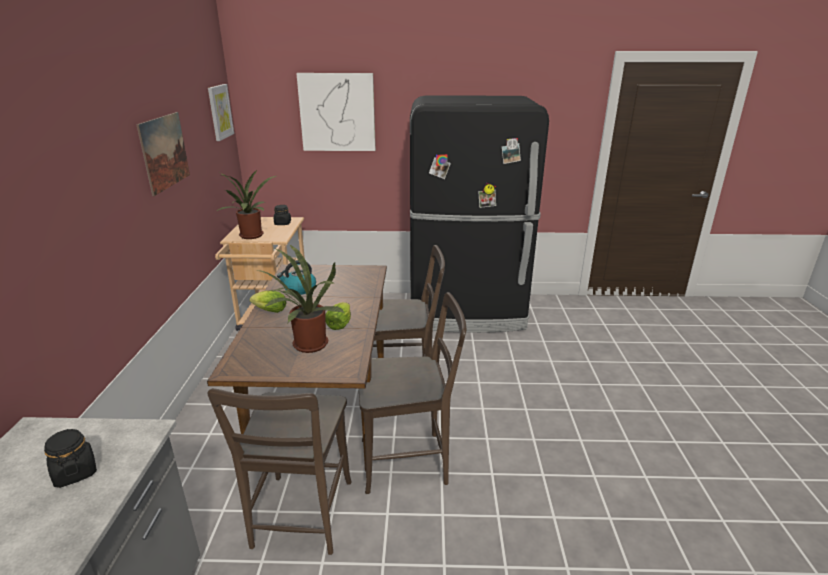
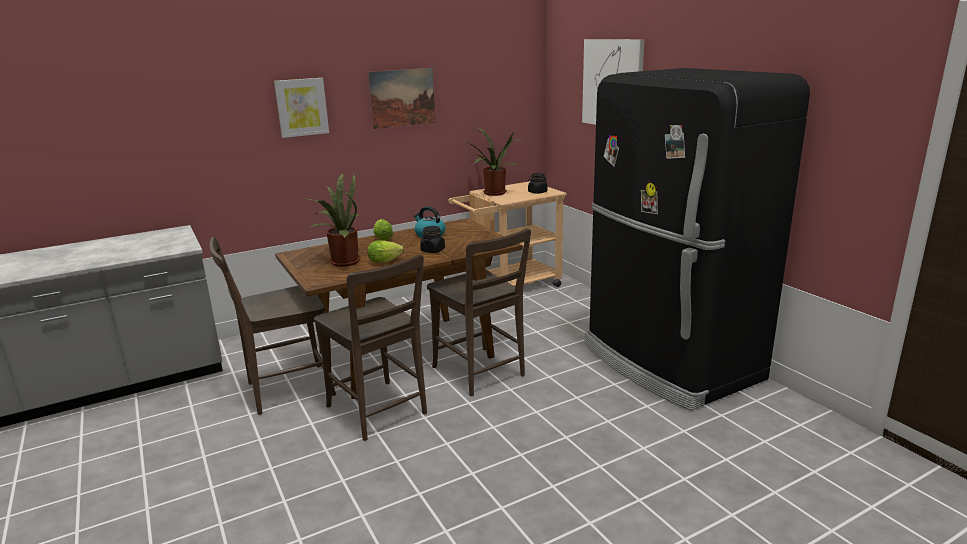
camera: 60 degrees right, 5 degrees down
(75, 472) = (147, 247): black jar -> black jar (433, 250)
(220, 112) = (514, 74): picture -> picture (301, 107)

